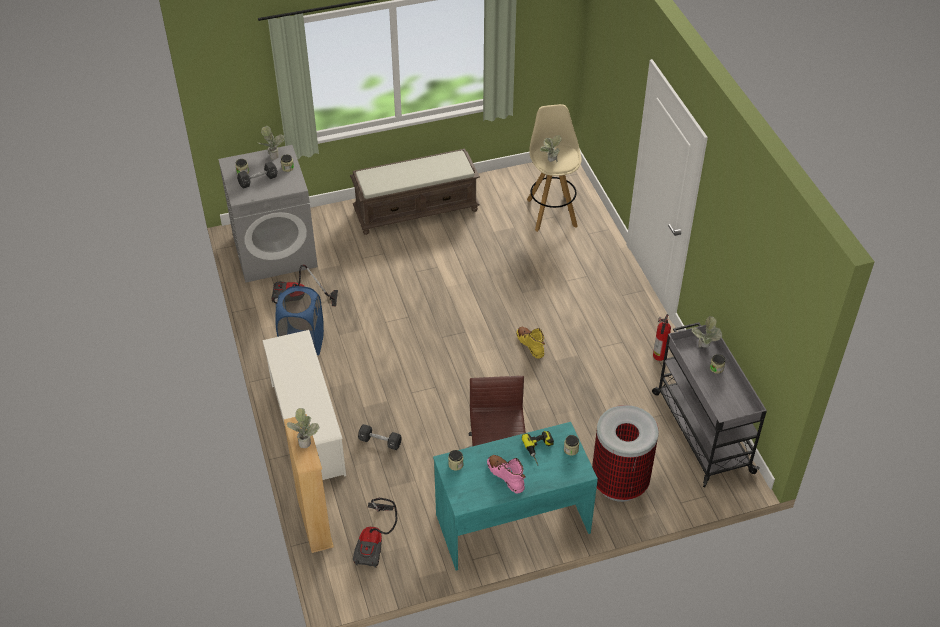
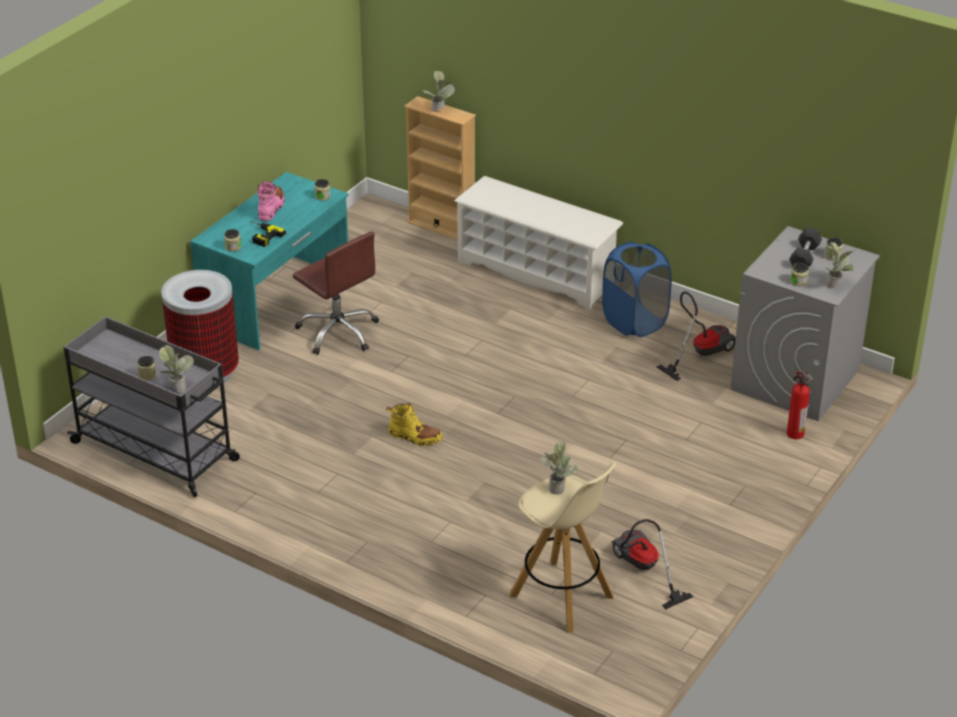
camera: 140 degrees right, 10 degrees down
(375, 542) = (378, 239): vacuum cleaner -> vacuum cleaner (642, 570)
(380, 441) = (460, 294): black dumbbell -> none
(416, 210) = (722, 505): brown bench -> none
(506, 476) = (271, 208): pink boot -> pink boot turned 90 degrees counterclockwise
(659, 356) = (262, 498): fire extinguisher -> fire extinguisher (794, 433)

